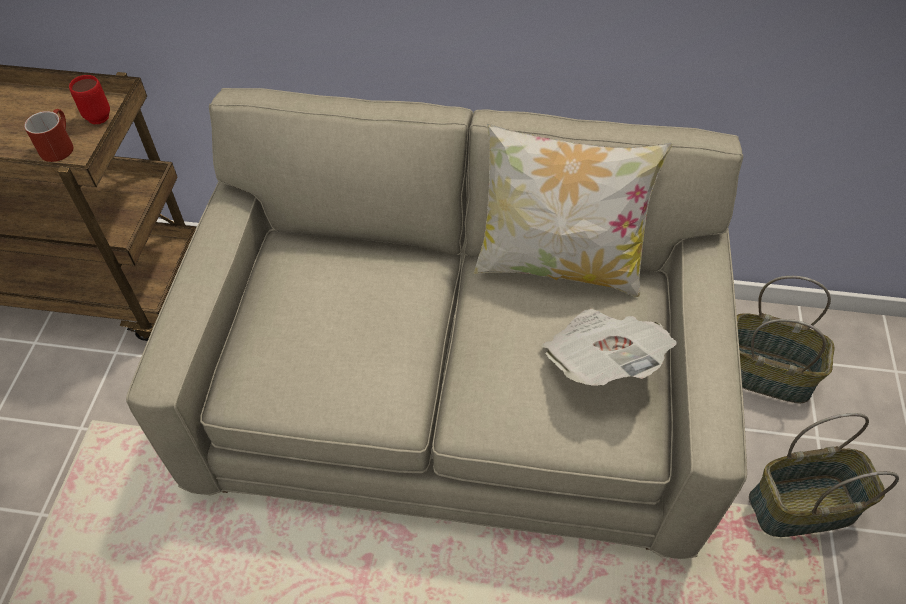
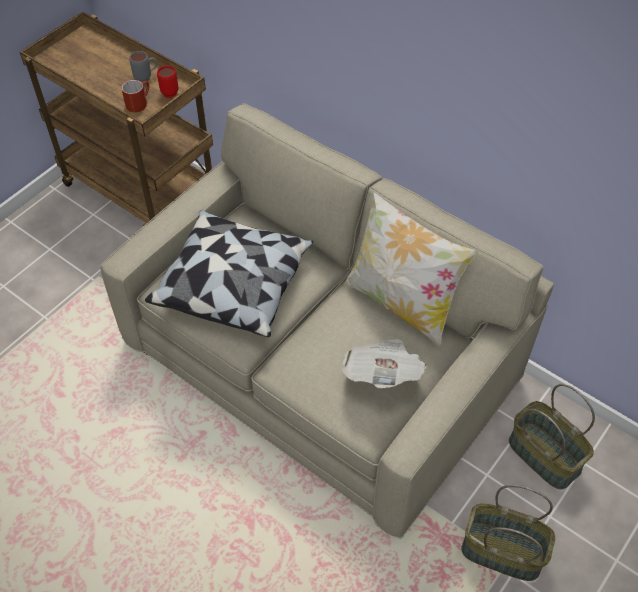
camera: 30 degrees right, 0 degrees up
(49, 110) = (146, 78): none -> grey mug
(332, 338) = (233, 285): none -> pillow

